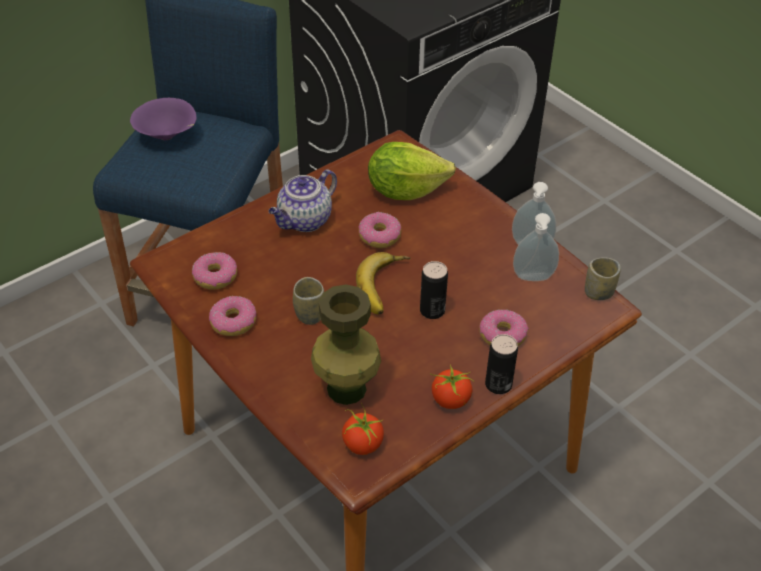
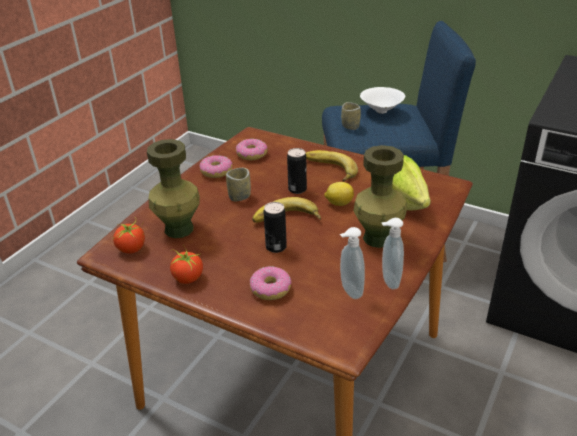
camera: 70 degrees right, 10 degrees down
(167, 136) = (381, 112): purple bowl -> white bowl
(304, 221) = (328, 170): teapot -> banana
(379, 236) = (338, 203): donut -> lemon
(459, 229) = (377, 238): none -> green vase
(498, 384) = (215, 299): can -> can (297, 189)
(598, 292) = (360, 336): cup -> cup (350, 126)

